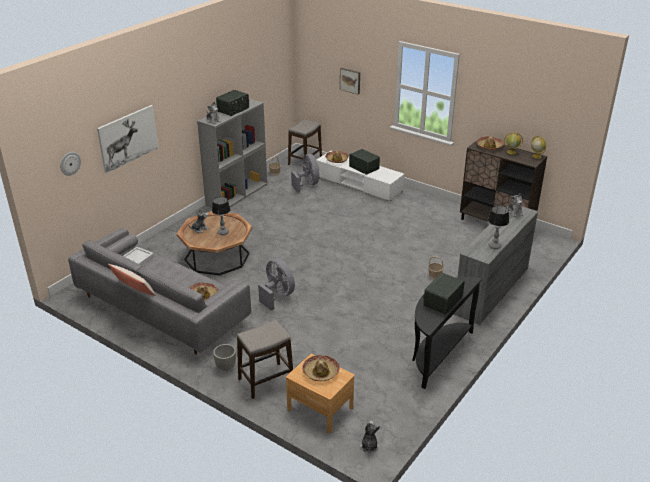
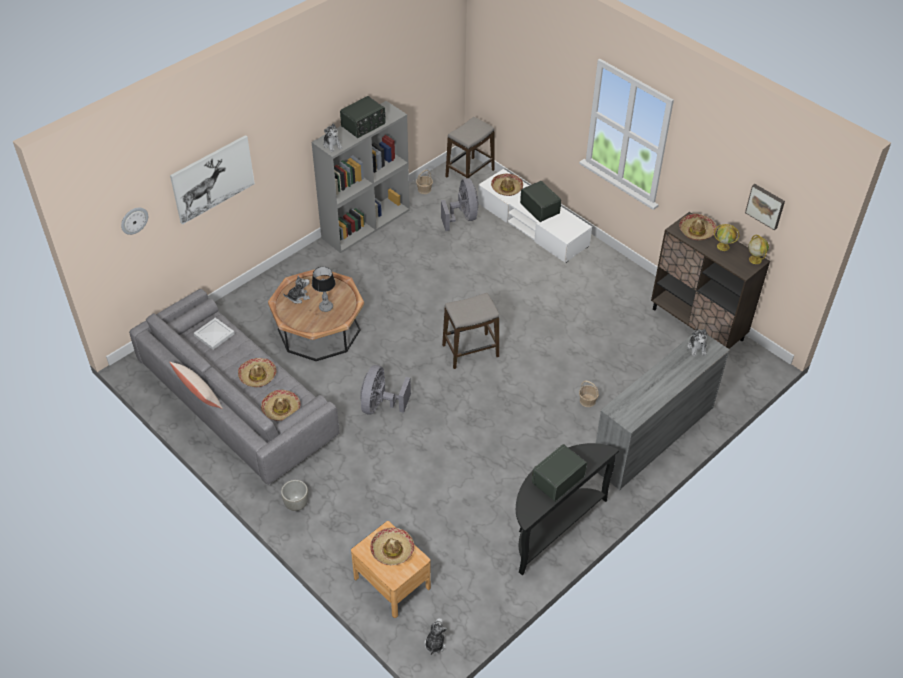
camera: 10 degrees right, 15 degrees up
(178, 278) = (258, 376): none -> hat
(266, 381) = (339, 532): stool -> stool (470, 351)
(277, 296) = (380, 405): grey fan -> grey fan turned 135 degrees counterclockwise
(350, 80) = (534, 87): picture -> picture (765, 206)
(494, 246) = (649, 404): table lamp -> none

